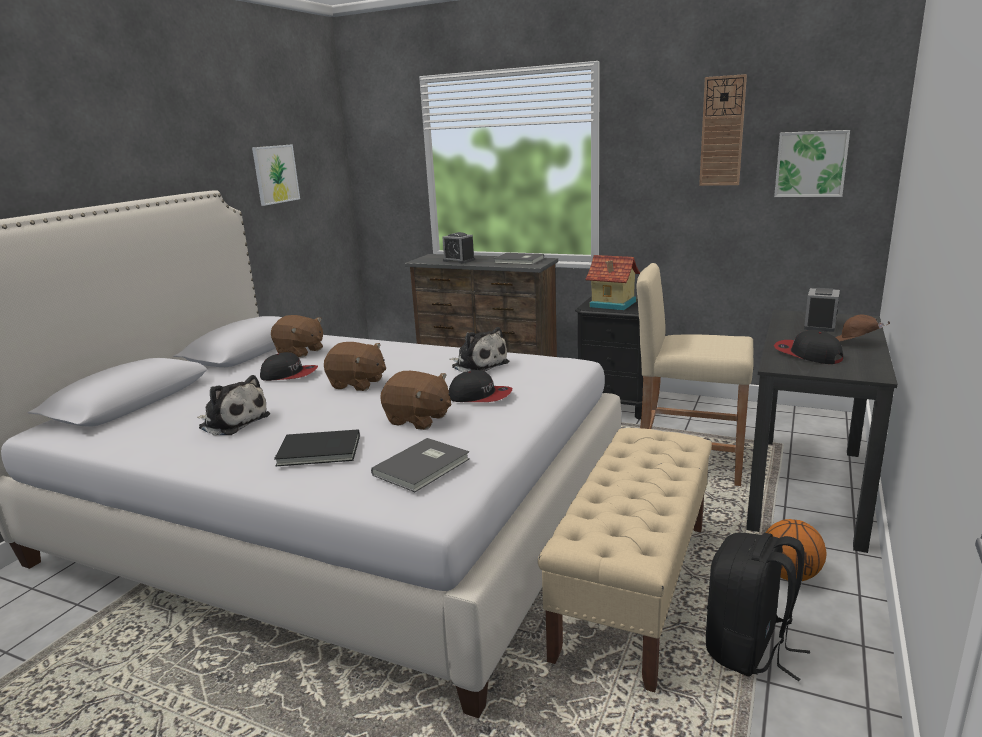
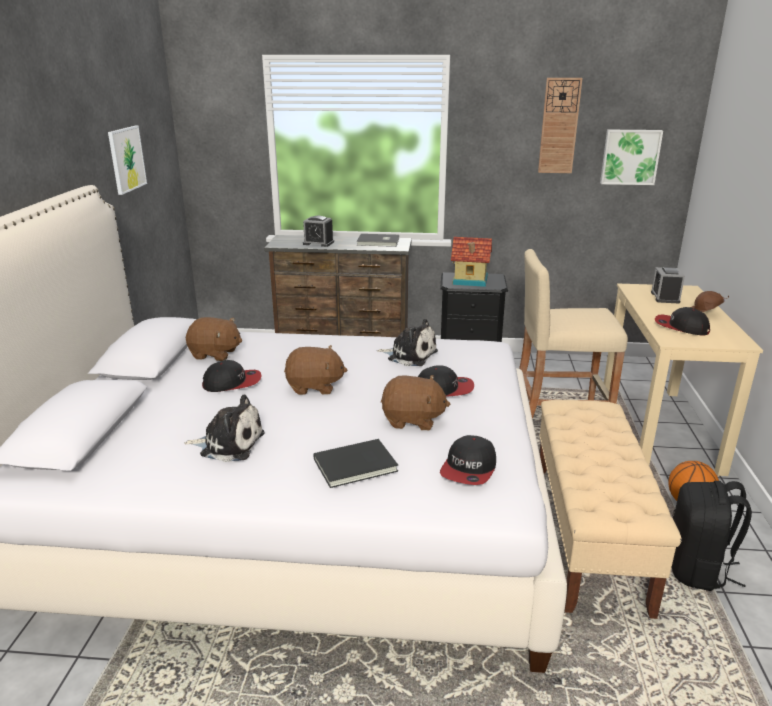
camera: 20 degrees left, 5 degrees up
(424, 467) = (469, 469): grey book -> cap
(807, 488) = (658, 428): black desk -> beige desk

